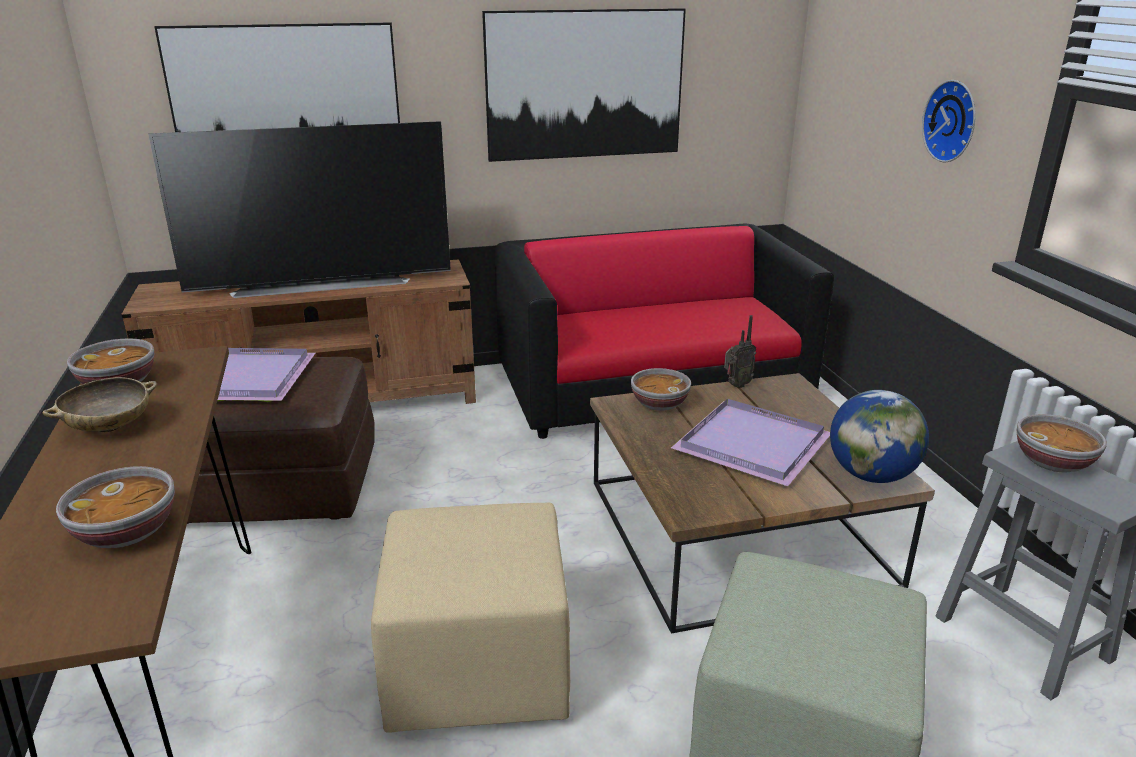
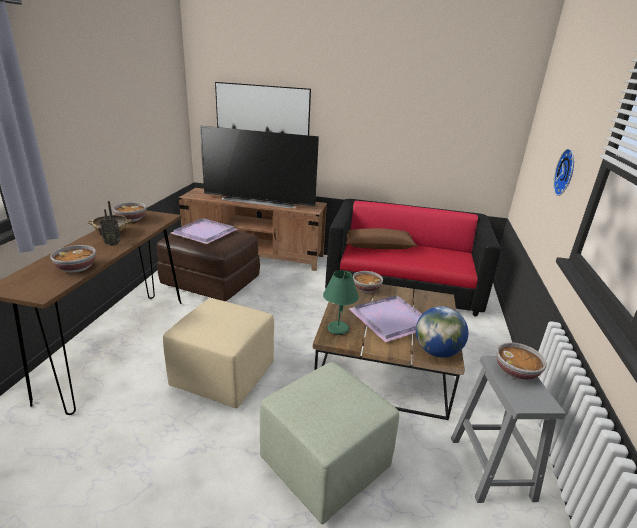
camera: 25 degrees right, 0 degrees up
(585, 85) = (401, 128): picture -> none
(604, 322) = (378, 246): none -> brown pillow
(686, 490) = (337, 329): none -> green table lamp
(736, 385) = (413, 291): radio -> radio (112, 244)

